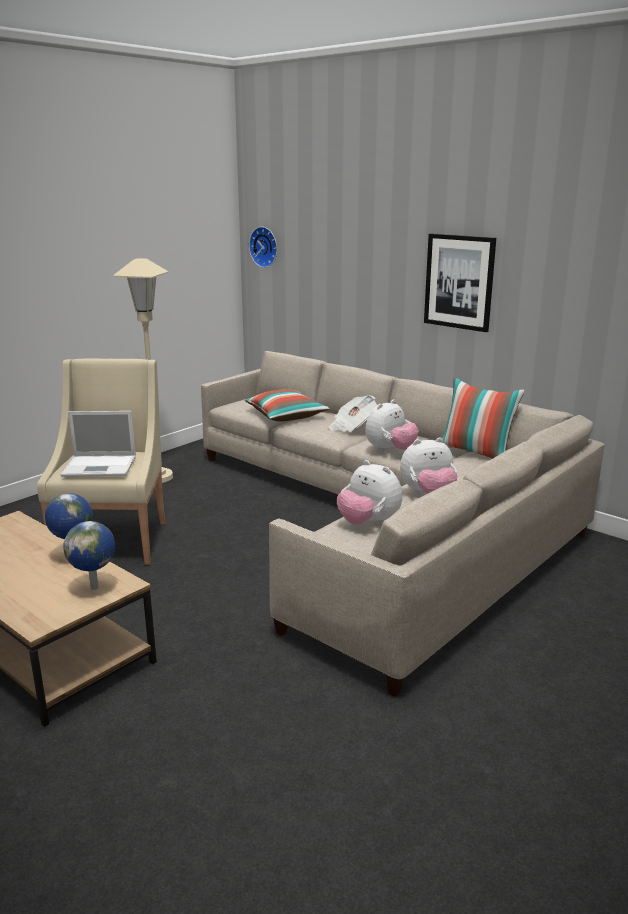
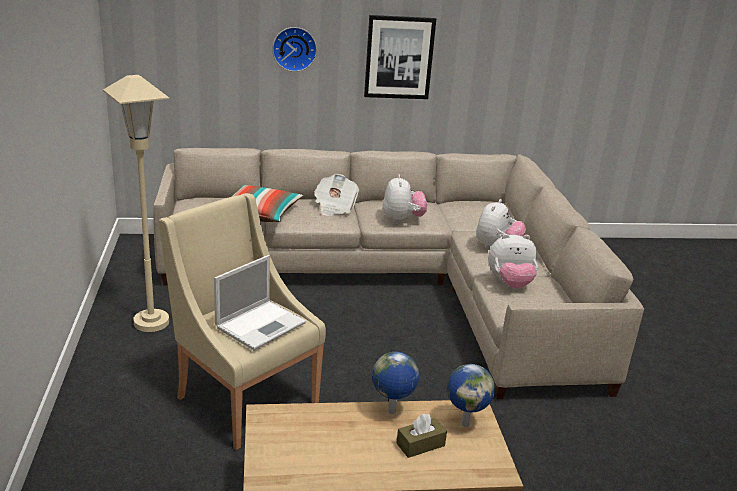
camera: 50 degrees left, 5 degrees up
(40, 581) = (420, 444): none -> brown tissue box
(265, 247) = (146, 32): wall clock -> wall clock (294, 48)
(476, 453) = (452, 202): pillow -> none

